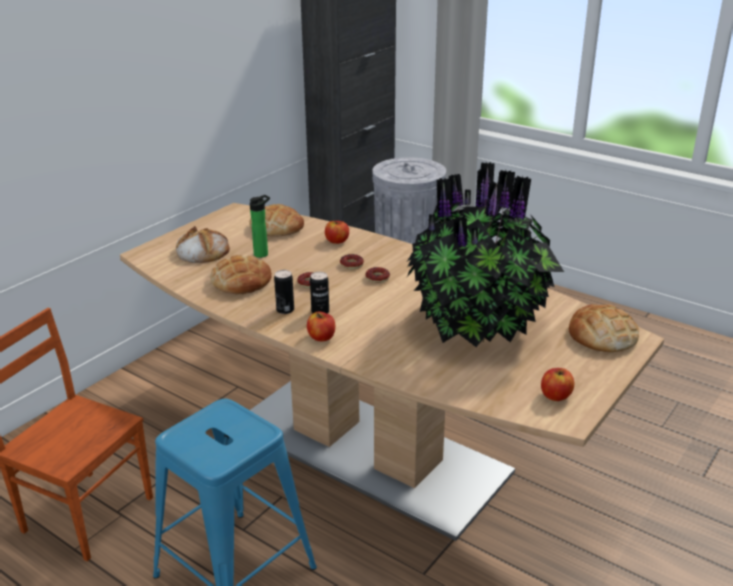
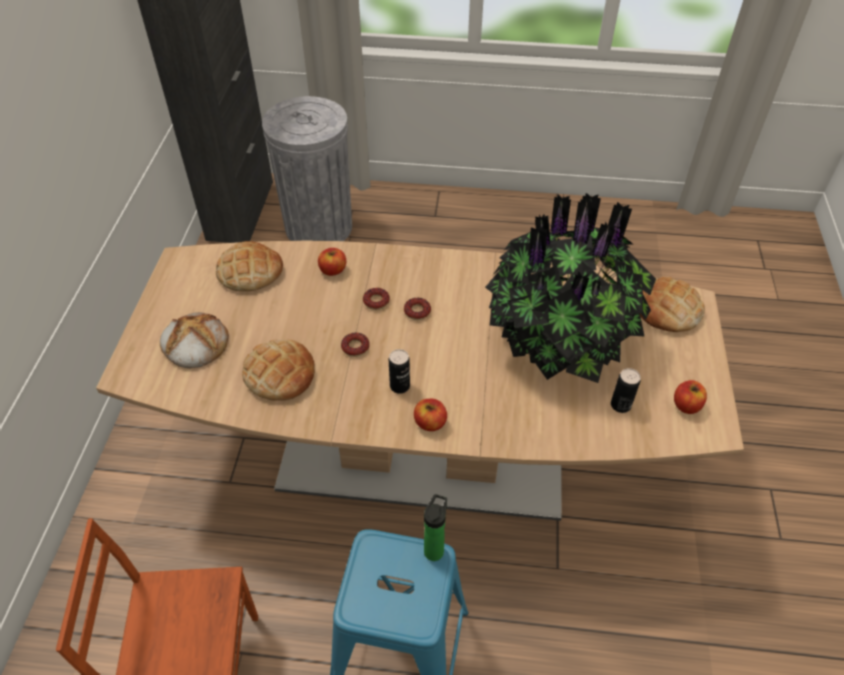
camera: 30 degrees left, 20 degrees up
(263, 254) = (268, 321): bottle -> bottle (435, 549)
(285, 310) = (362, 398): can -> can (620, 405)

